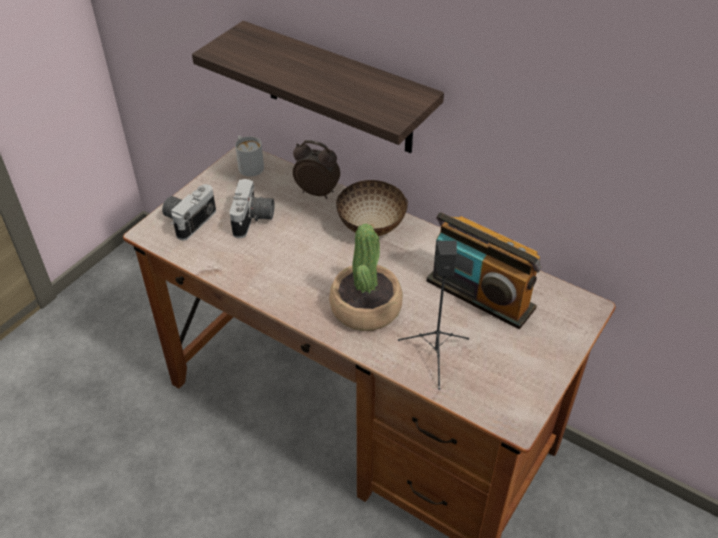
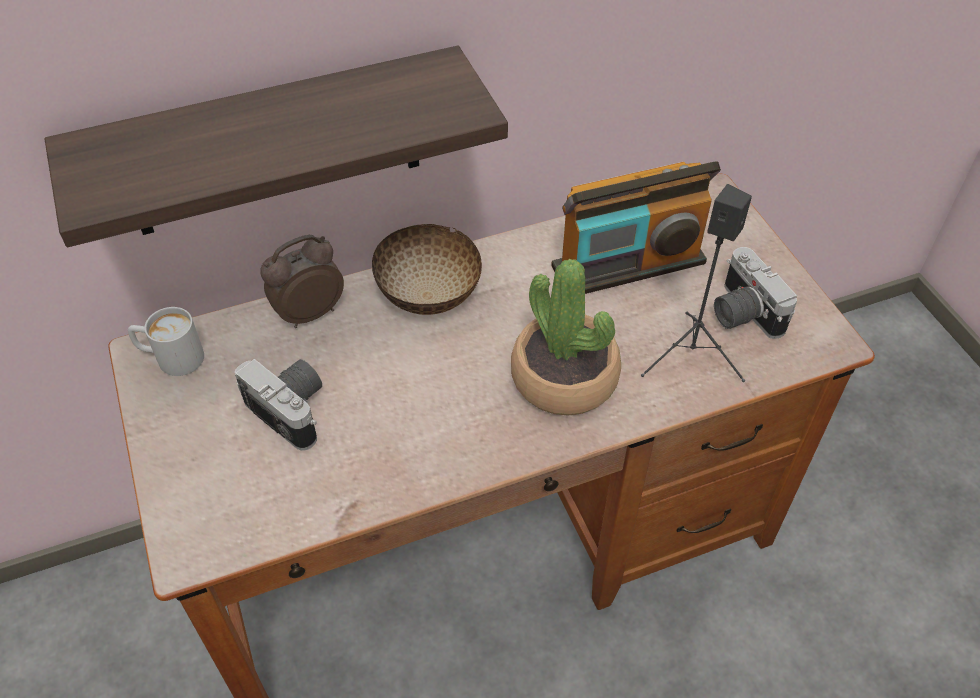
camera: 55 degrees left, 5 degrees up
(188, 219) = (211, 488): camera -> camera (740, 313)

